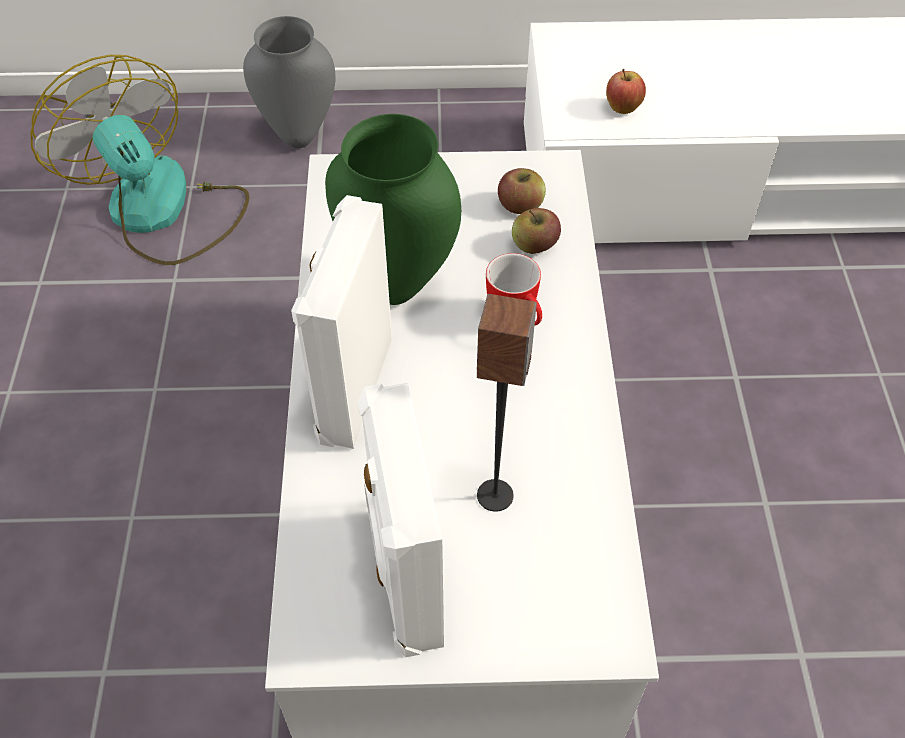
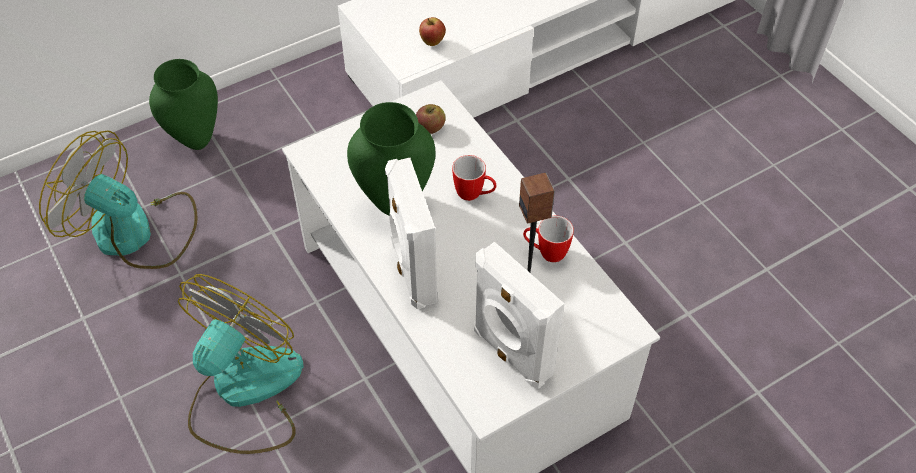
camera: 30 degrees left, 0 degrees up
(141, 456) = (244, 392): none -> fan
(298, 138) = (196, 142): grey vase -> green vase
(534, 245) = (454, 147): apple -> none
(563, 452) = (545, 252): none -> mug

